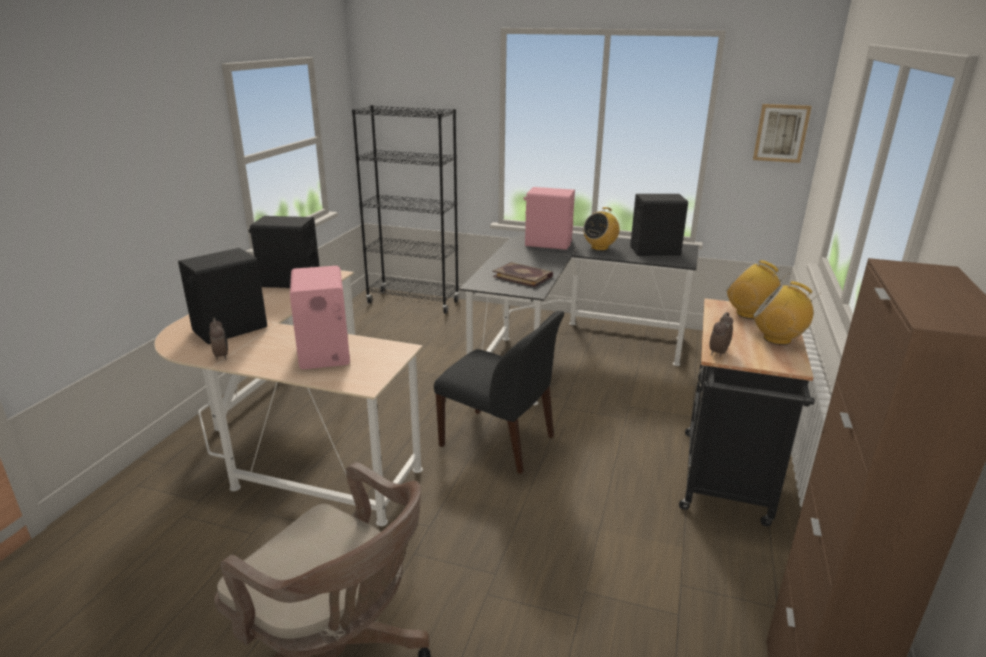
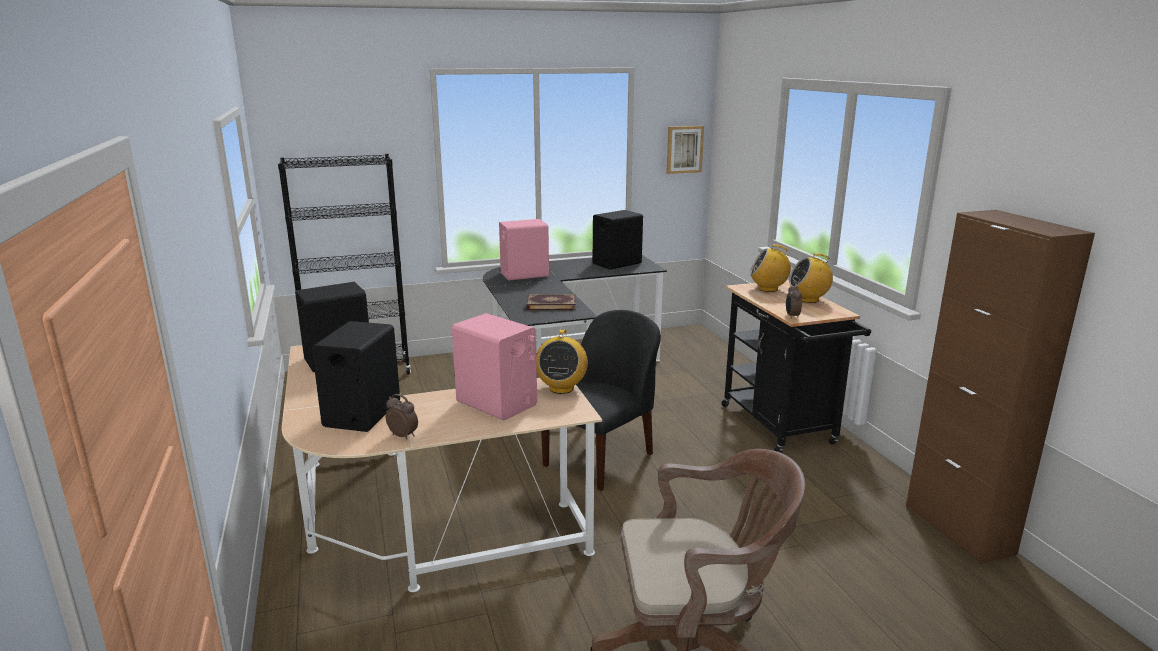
camera: 35 degrees left, 5 degrees down
(499, 442) = (600, 459): black chair -> black chair turned 45 degrees counterclockwise
(599, 247) = (571, 269): radio -> radio (561, 388)

